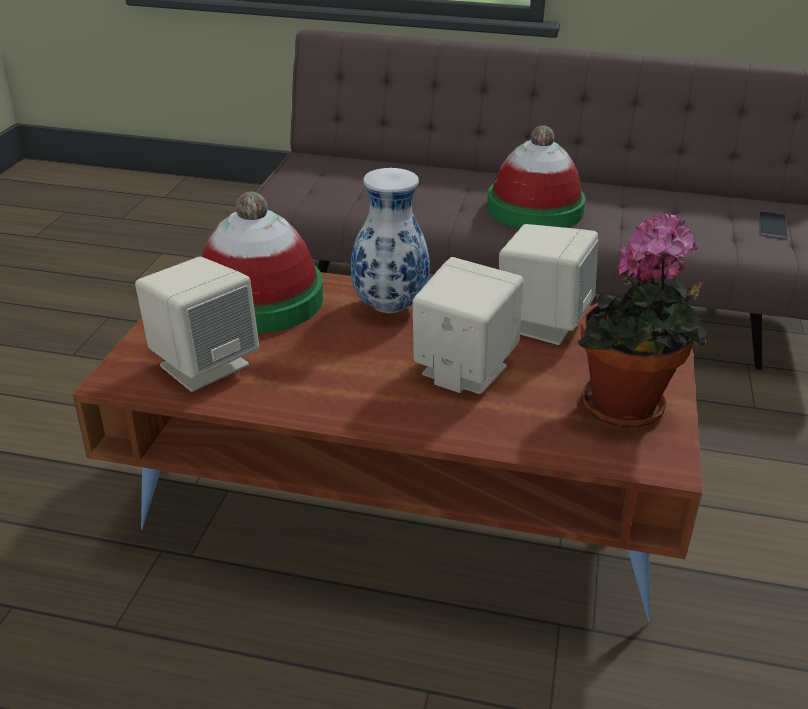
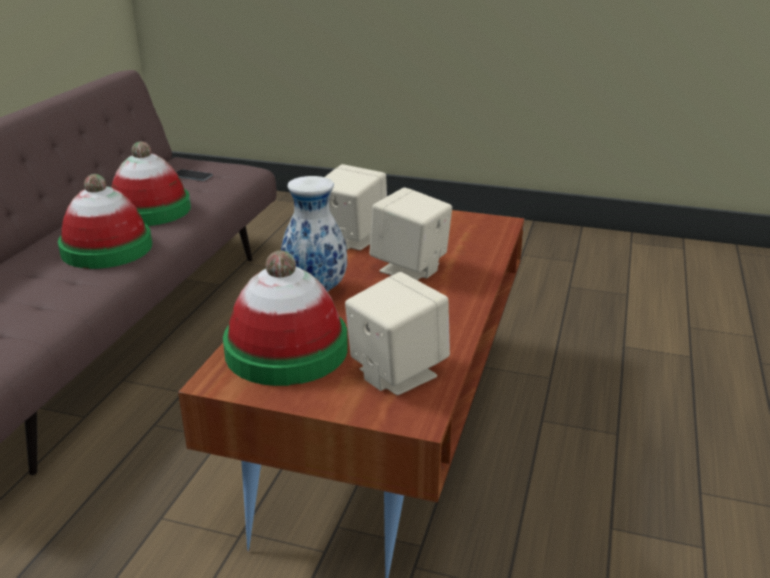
camera: 85 degrees left, 5 degrees down
(626, 410) = (454, 226): potted plant -> none
(646, 216) = (150, 210): none -> hat

